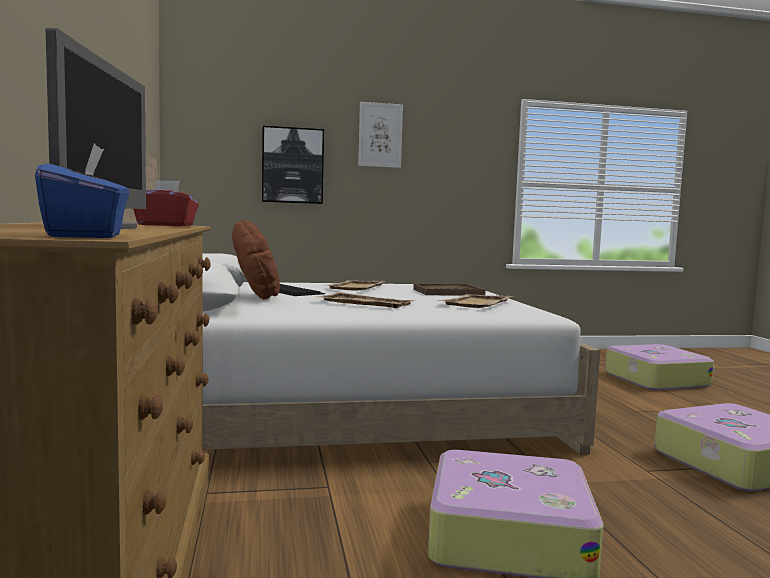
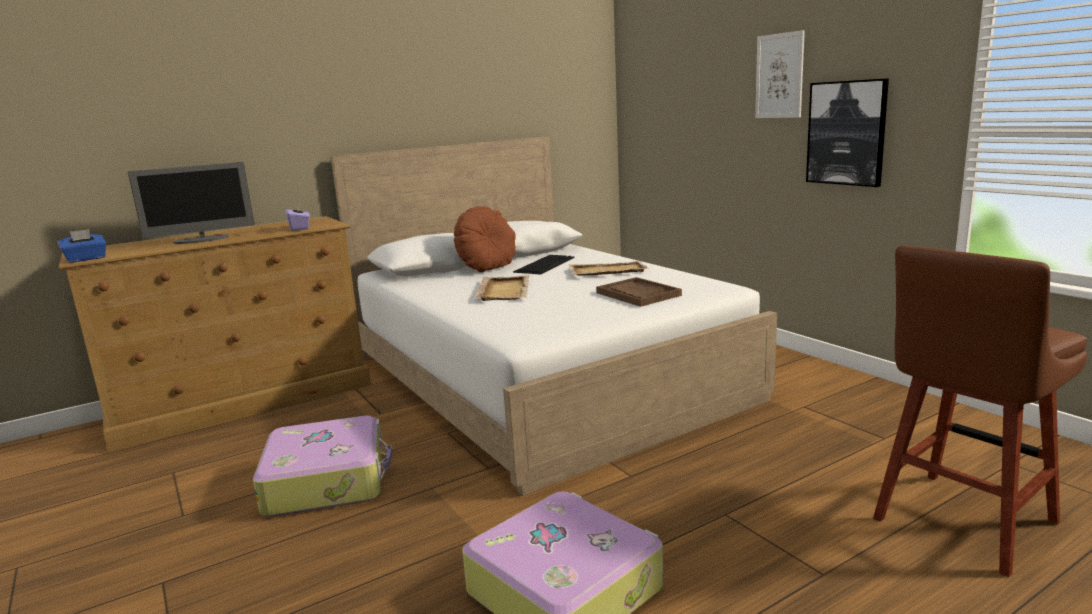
camera: 70 degrees right, 10 degrees up
(165, 225) = (300, 228): red tissue box -> purple tissue box
(292, 165) = (700, 122): picture -> picture (846, 133)
(476, 303) = (561, 313): beige tray -> none
(654, 379) = (961, 522): suitcase -> brown stool

